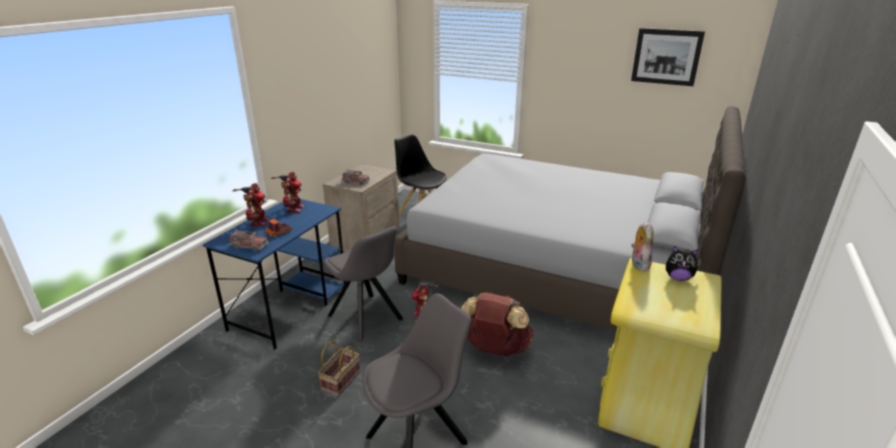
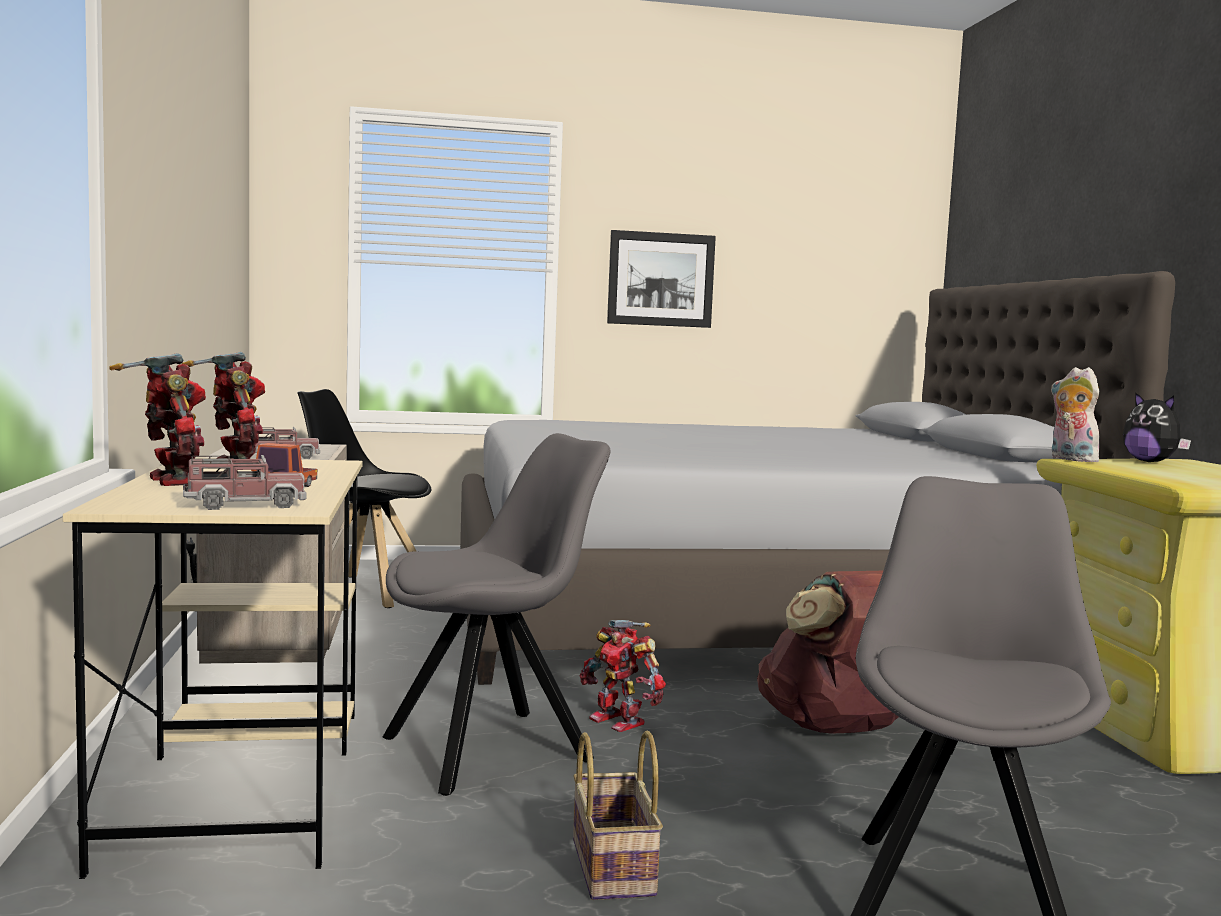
camera: 35 degrees left, 20 degrees down
(290, 307) = (242, 781): blue desk -> beige desk
(366, 317) = (489, 749): grey chair -> grey chair turned 45 degrees counterclockwise
(666, 57) = (814, 220): picture -> picture (661, 279)
(678, 278) = (1150, 462): plush toy -> plush toy turned 75 degrees clockwise

